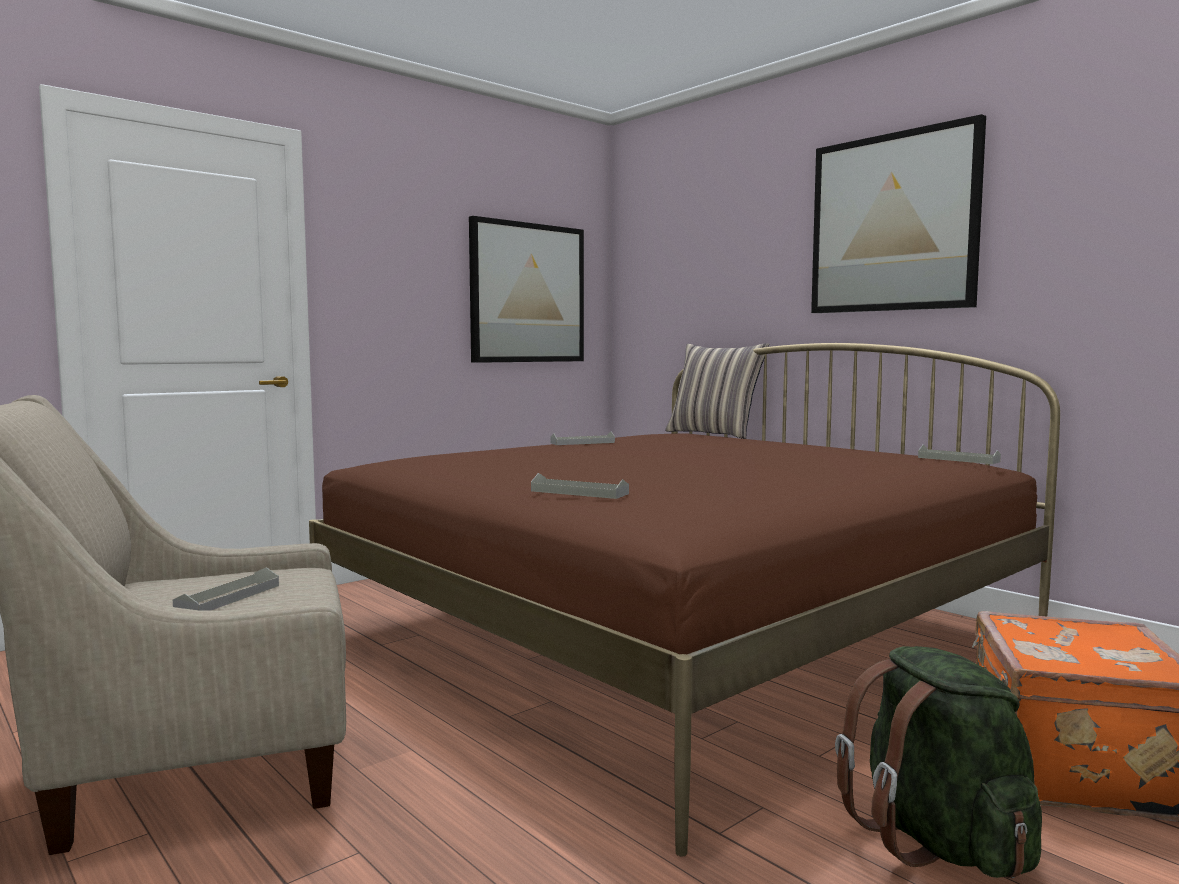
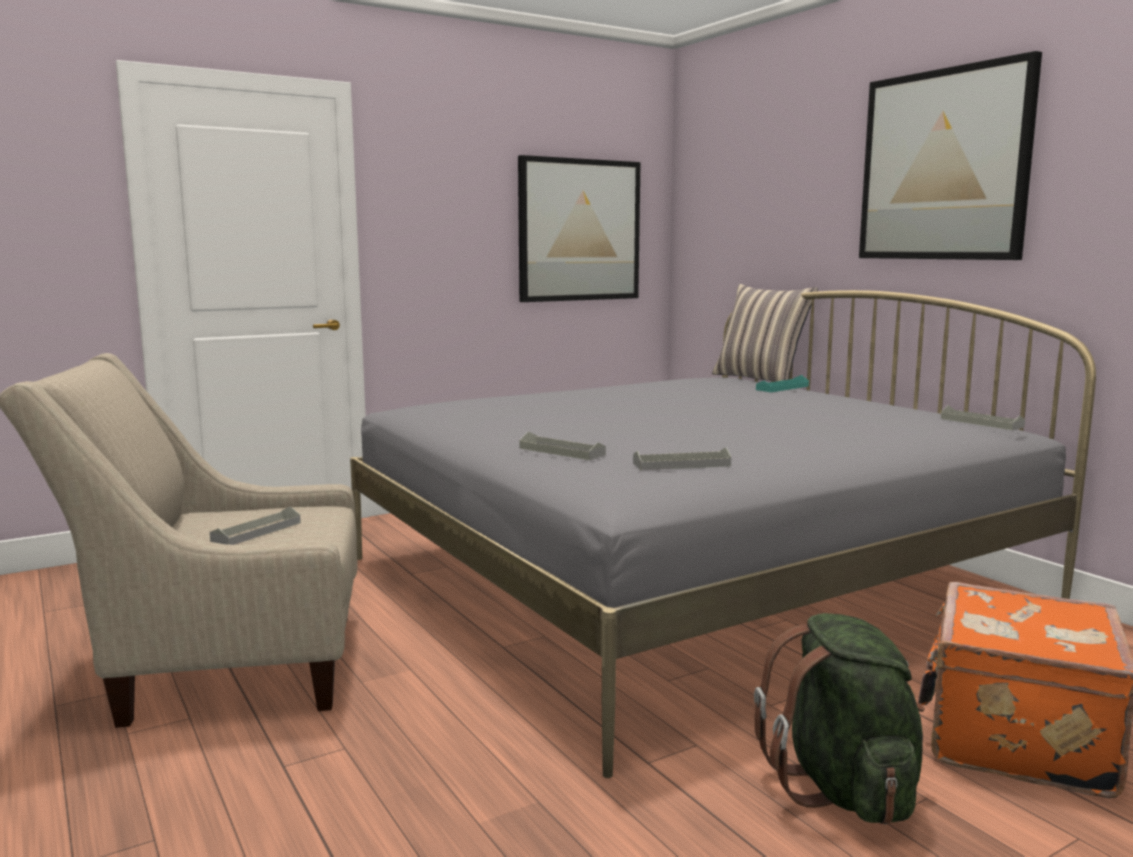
camera: 10 degrees right, 5 degrees up
(582, 443) = (613, 389): grey tray -> grey tray (681, 464)
(676, 636) = (686, 582): brown bed -> grey bed
(746, 438) = (782, 388): none -> turquoise tray

